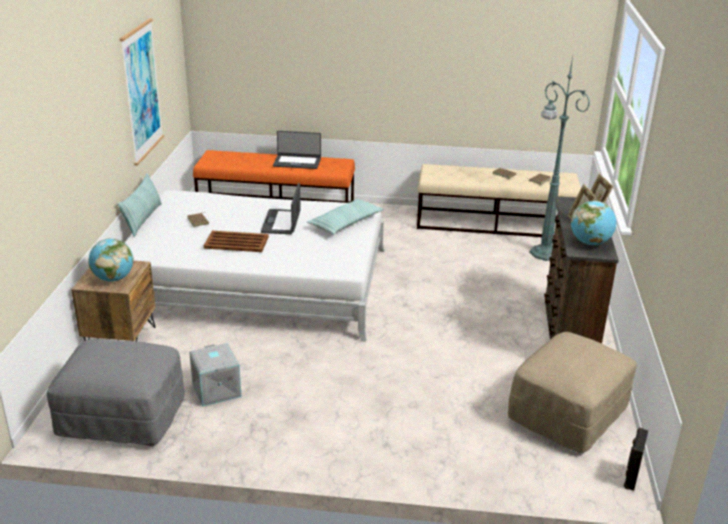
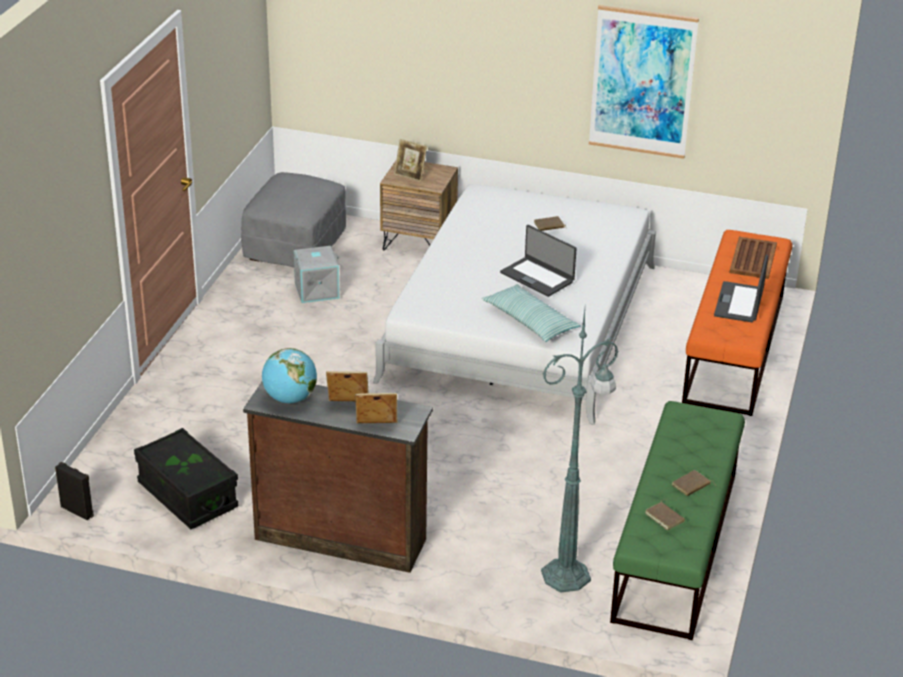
camera: 100 degrees right, 5 degrees up
(113, 279) = (410, 175): globe -> picture frame
(143, 219) = (563, 196): pillow -> none
(236, 242) = (490, 246): brown tray -> brown tray (753, 258)
(282, 222) = (537, 277): laptop -> laptop turned 150 degrees counterclockwise
(495, 223) = (675, 546): beige bench -> green bench
(568, 415) = (188, 495): beige ottoman -> black storage box

